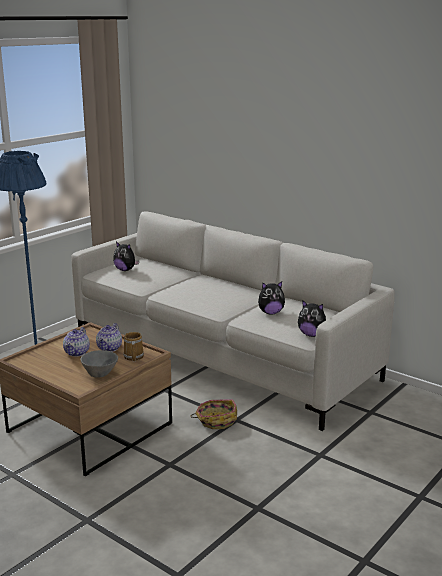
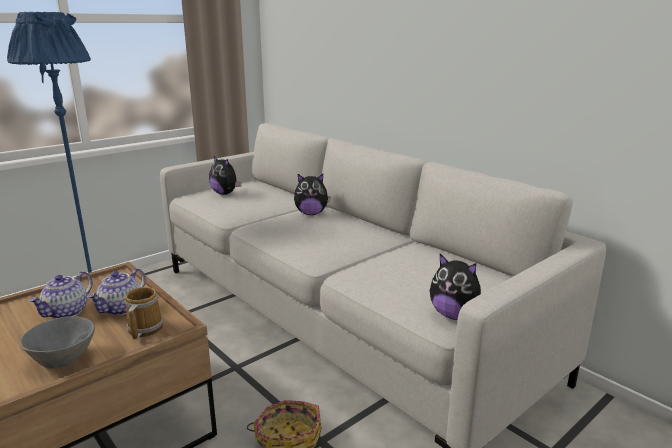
camera: 10 degrees right, 0 degrees up
(270, 313) = (394, 268): plush toy -> plush toy (311, 213)

